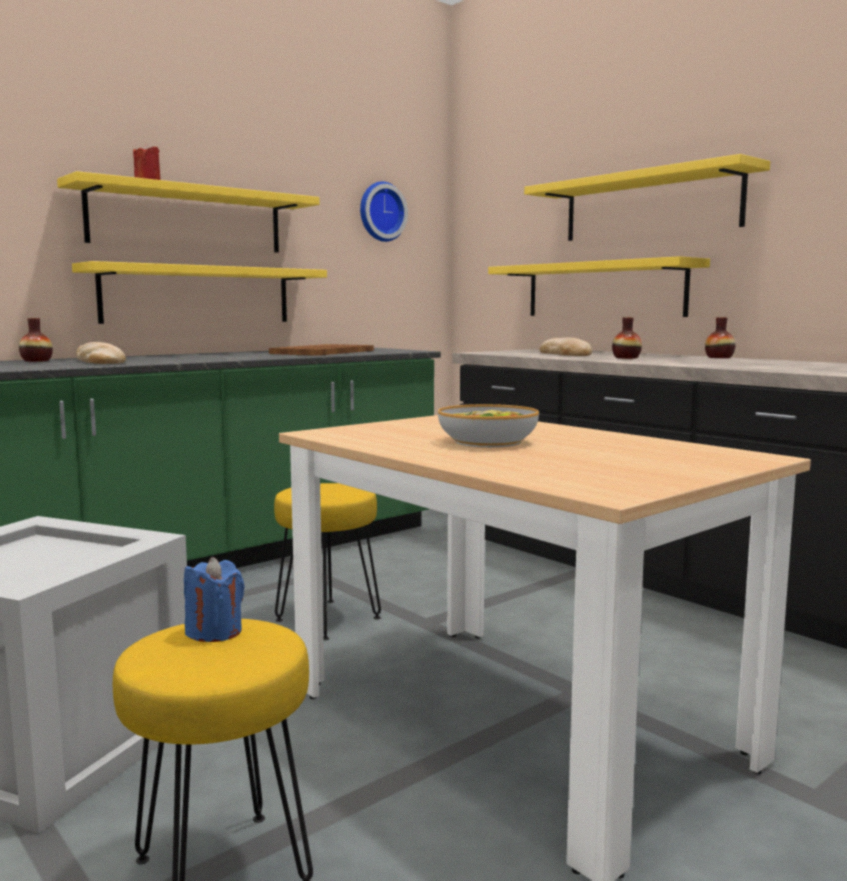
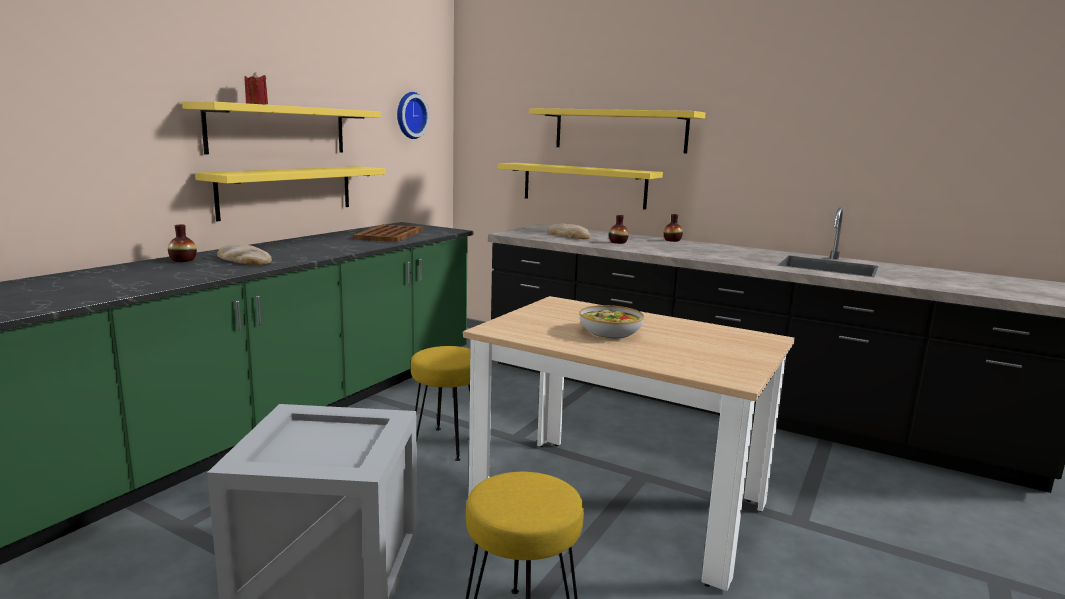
camera: 20 degrees left, 5 degrees up
(214, 632) = (514, 485): blue candle -> none

